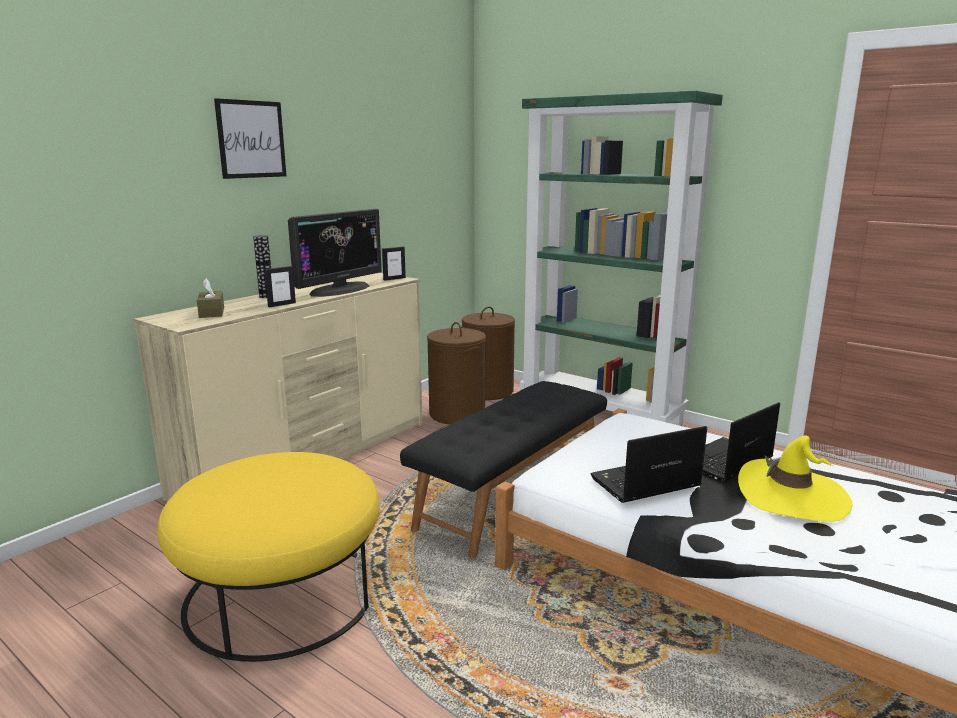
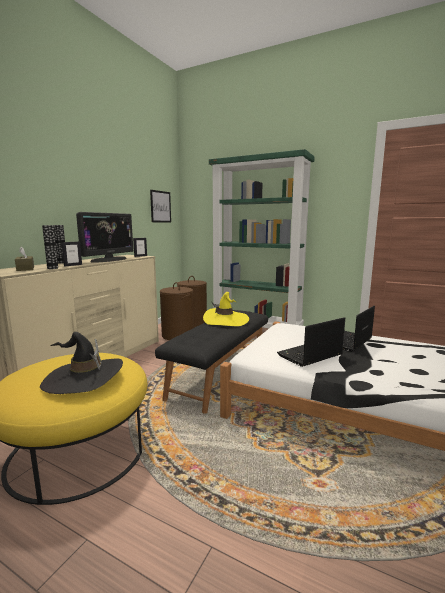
camera: 10 degrees left, 5 degrees down
(251, 139) = (51, 167): picture -> picture (160, 206)
(251, 312) = (52, 268): none -> vase
(287, 496) = (83, 378): none -> black hat
(792, 496) = (394, 355): yellow hat -> yellow hat (226, 320)

